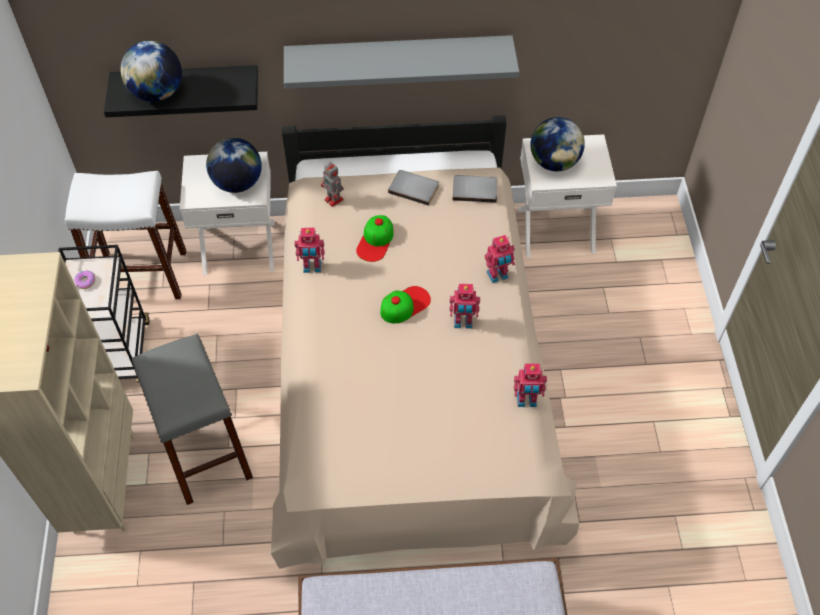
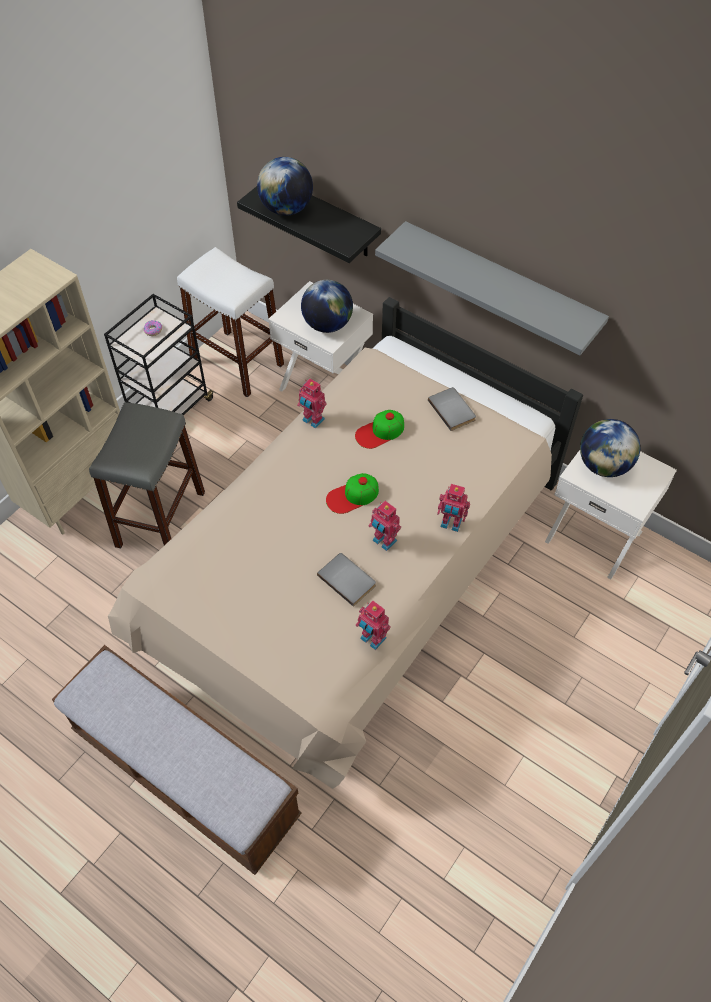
camera: 40 degrees right, 0 degrees up
(334, 200) = (380, 380): toy robot -> none
(405, 305) = (352, 496): cap -> cap turned 150 degrees clockwise
(475, 189) = (503, 442): grey book -> grey book (348, 579)

